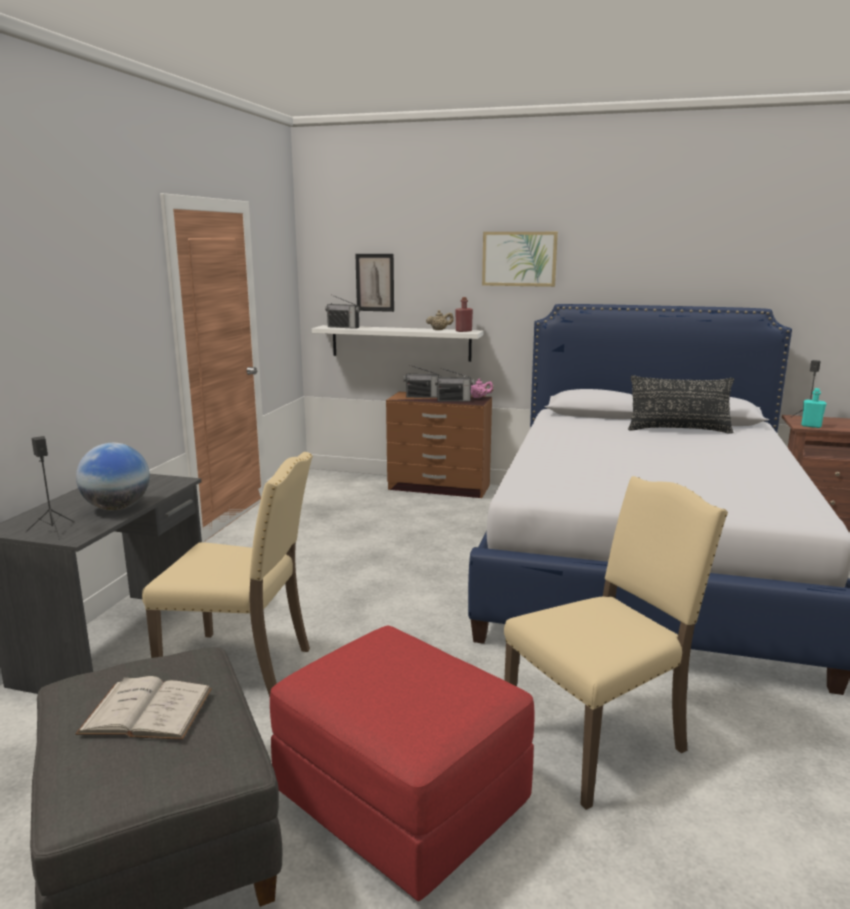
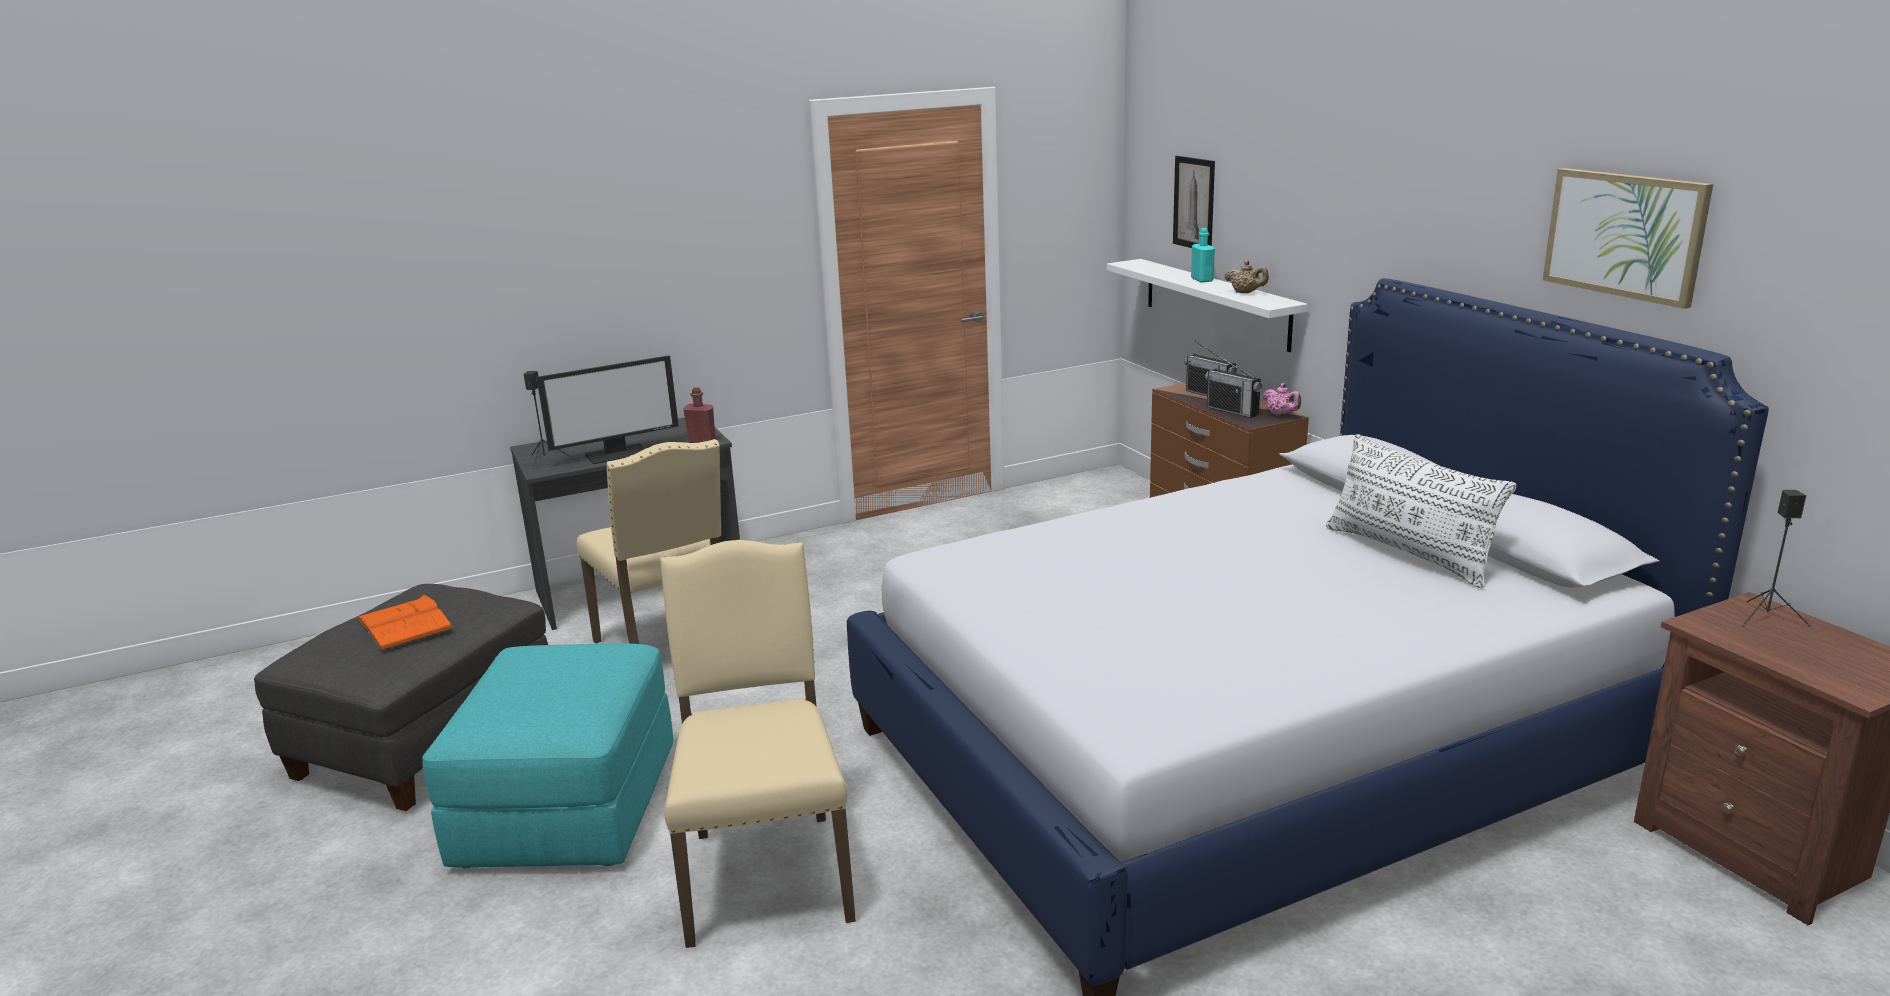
camera: 50 degrees right, 5 degrees up
(117, 508) = (617, 453): globe -> monitor
(147, 710) = (405, 623): white book -> orange book
(343, 327) = (1145, 267): radio -> none
(400, 798) = (568, 807): red ottoman -> turquoise ottoman
(463, 331) = (1269, 301): red bottle -> red bottle (702, 441)
(519, 259) = (1358, 188): picture -> picture (1625, 235)
(599, 741) = (766, 872): beige chair -> beige chair turned 120 degrees counterclockwise
(678, 430) = (1409, 553): black pillow -> white pillow
(811, 426) = (1719, 630): turquoise bottle -> turquoise bottle (1202, 280)

